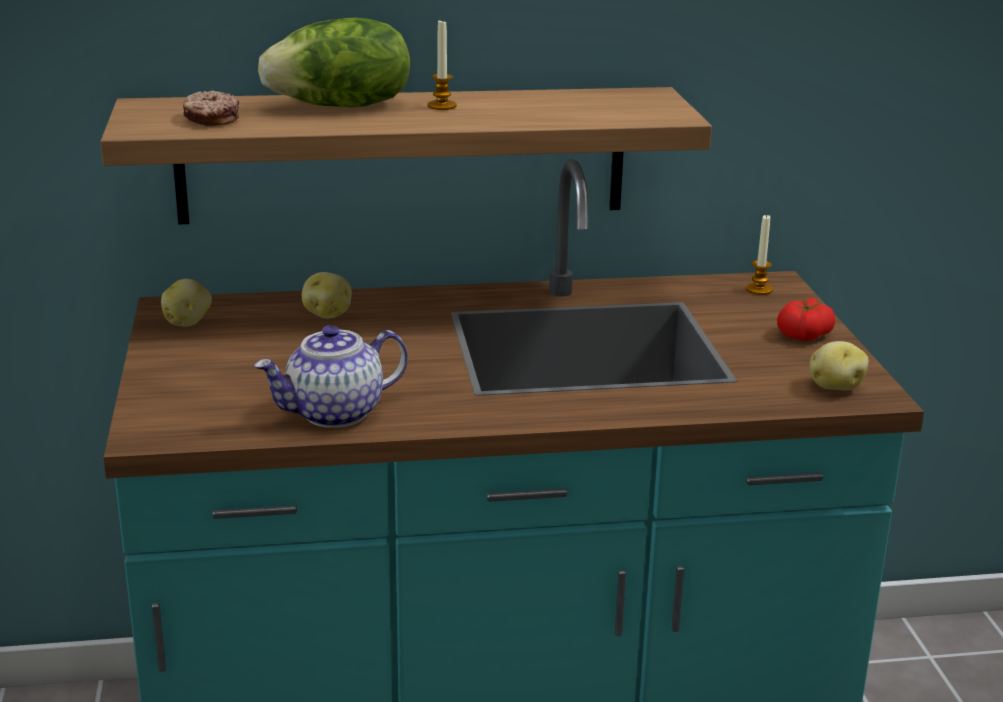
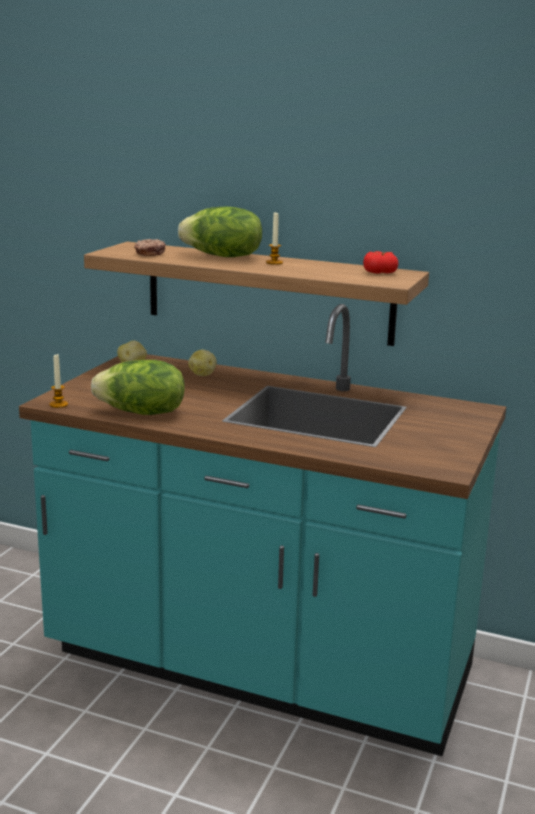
camera: 30 degrees right, 5 degrees down
(334, 413) = (141, 413): teapot -> lettuce
(759, 289) = (465, 410): candle -> candle (58, 405)
(804, 334) = (455, 435): tomato -> tomato (380, 272)
(834, 387) = (430, 462): potato -> none

